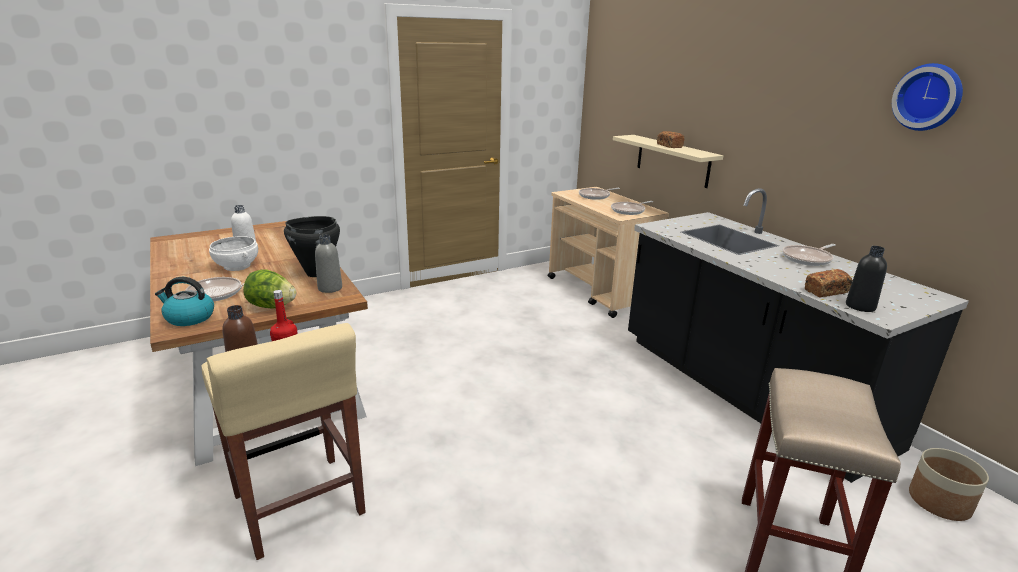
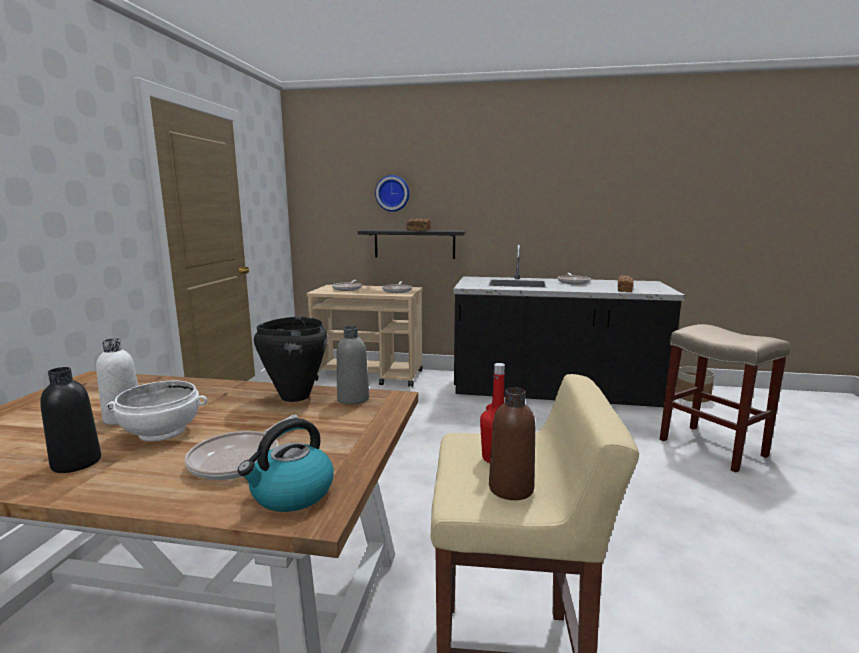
camera: 50 degrees left, 10 degrees down
(271, 306) = (351, 435): lettuce -> none
(672, 160) = (414, 244): beige shelf -> black shelf
(860, 306) = (651, 291): black bottle -> black bottle (76, 463)
(928, 97) = (609, 170): wall clock -> wall clock (393, 193)

